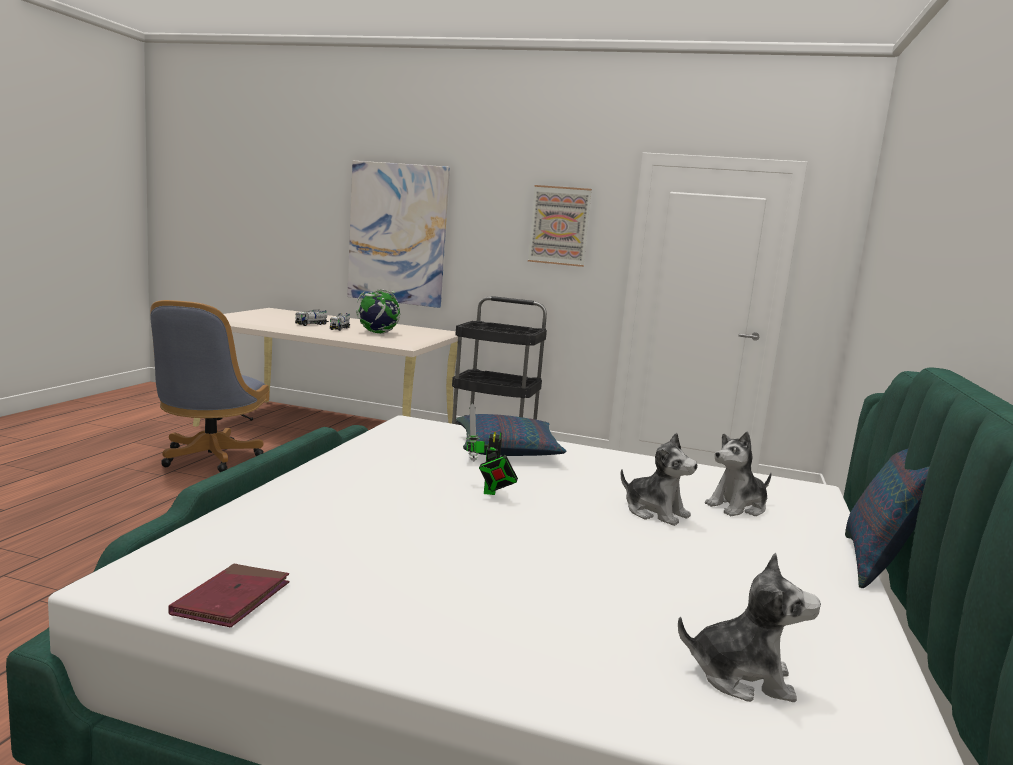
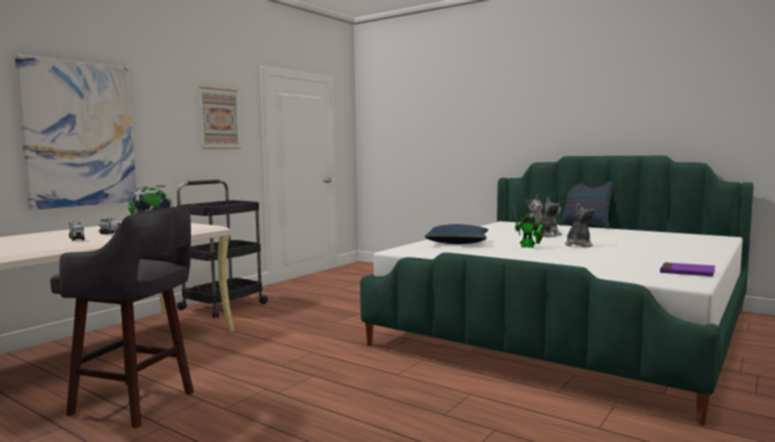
camera: 70 degrees left, 5 degrees down
(207, 461) = (136, 405): blue office chair -> grey stool
(232, 600) = (687, 272): red book -> purple book
(741, 677) = (683, 240): plush toy -> plush toy (578, 245)

